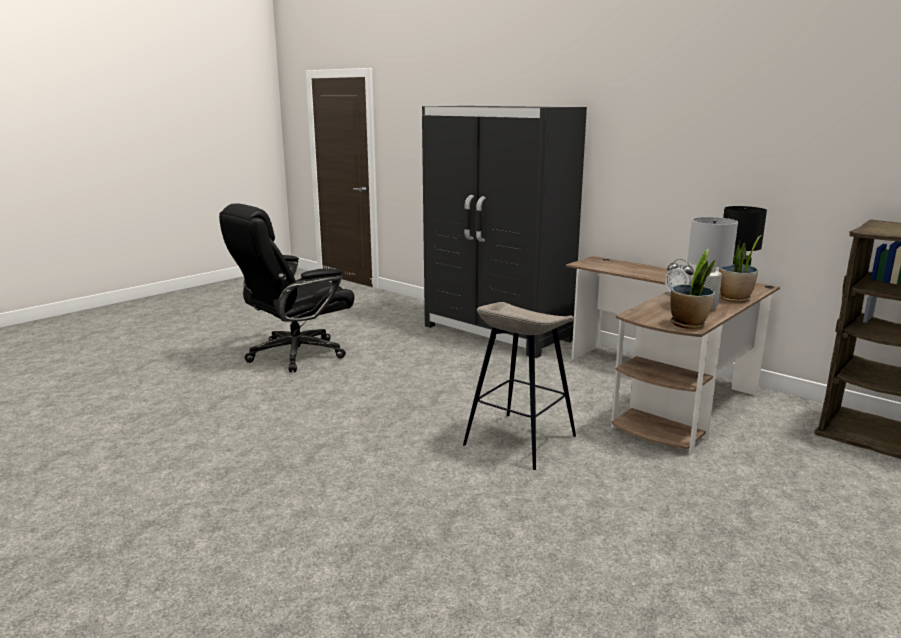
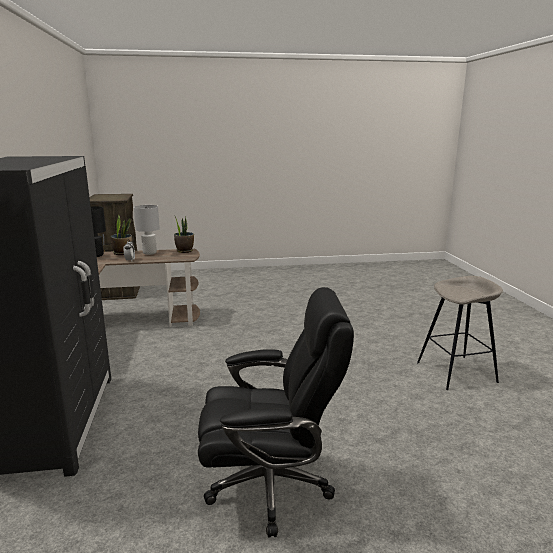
camera: 140 degrees left, 0 degrees up
(519, 440) = (241, 335): grey stool -> grey stool (456, 372)

